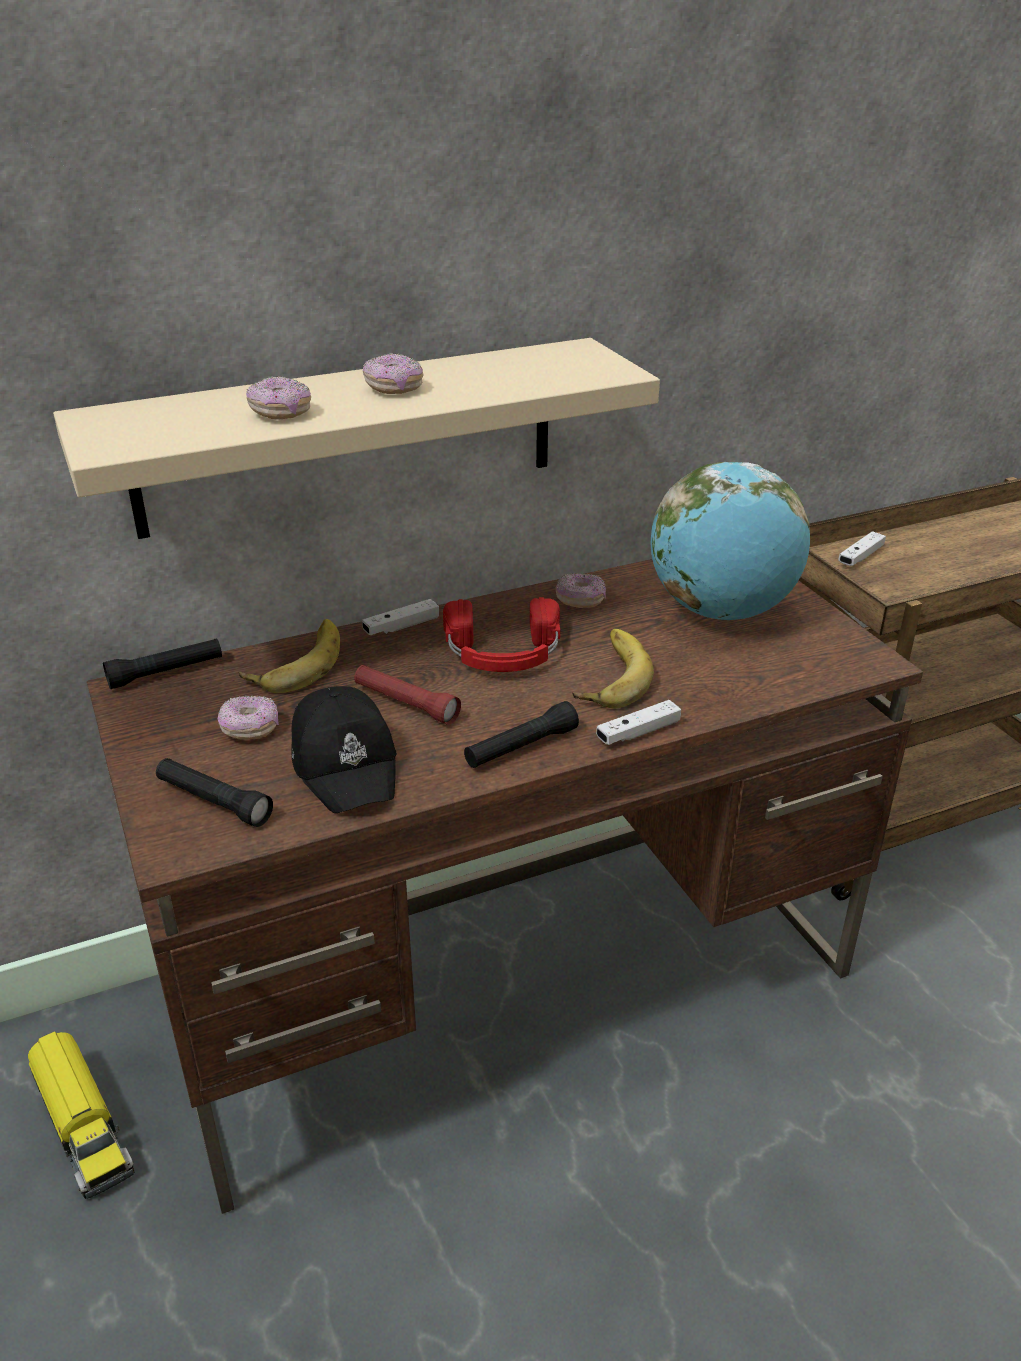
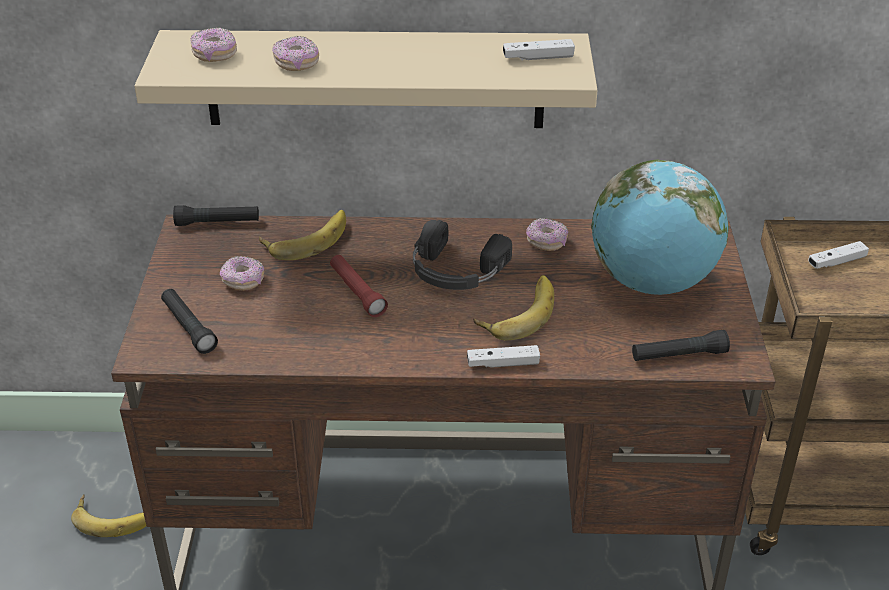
camera: 25 degrees right, 5 degrees up
(82, 1124) = (114, 517): toy truck -> banana
(346, 763) = (287, 325): black cap -> none
(394, 388) = (391, 57): donut -> donut (215, 55)
(401, 626) = (398, 229): white game controller -> white game controller (538, 58)
(503, 652) = (455, 270): red headphones -> black headphones
(521, 748) = (411, 350): black flashlight -> black flashlight (678, 355)

